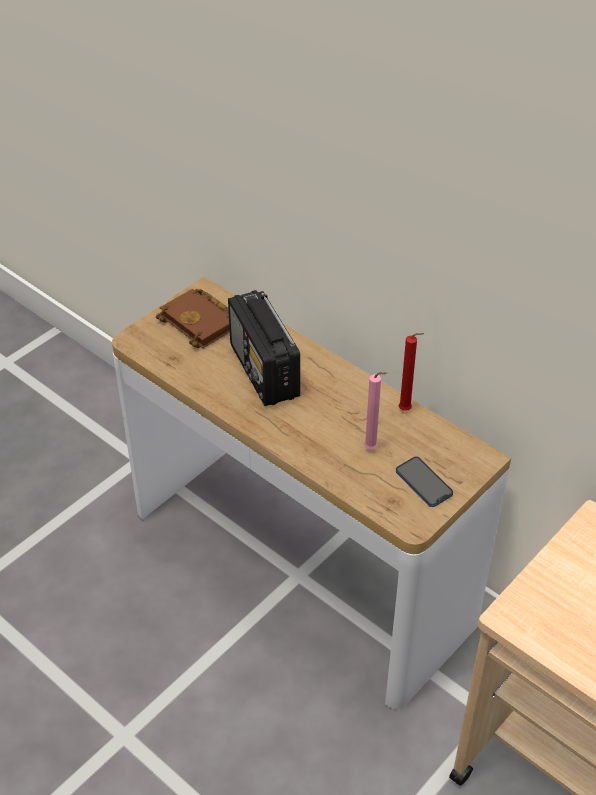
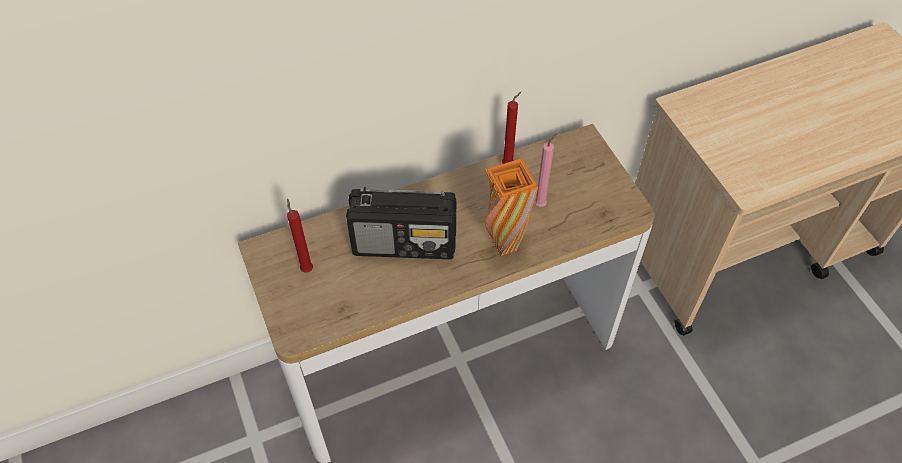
camera: 65 degrees left, 10 degrees up
(202, 323) = (306, 268): brown book -> red candle
(303, 438) = (505, 246): none -> orange vase
(423, 483) = (593, 186): phone -> none

